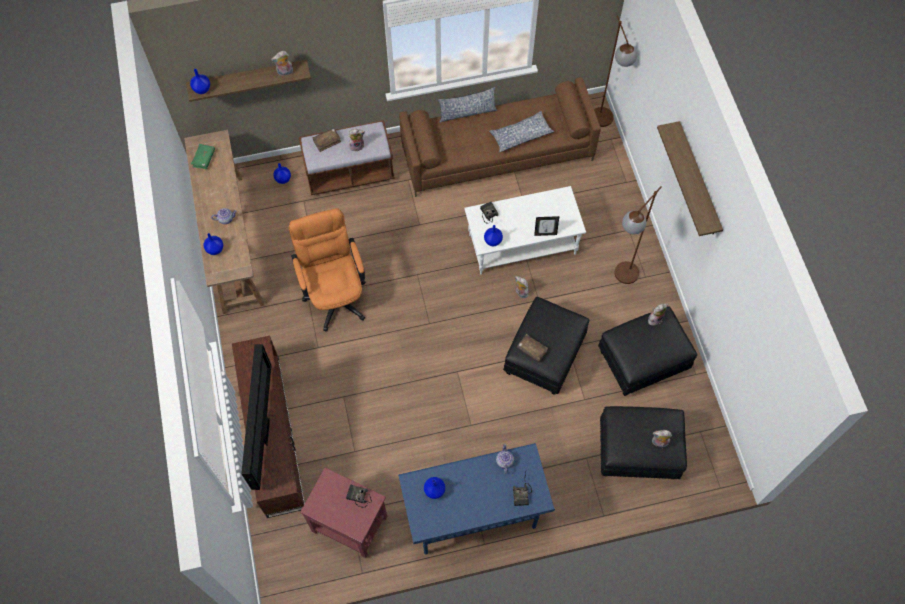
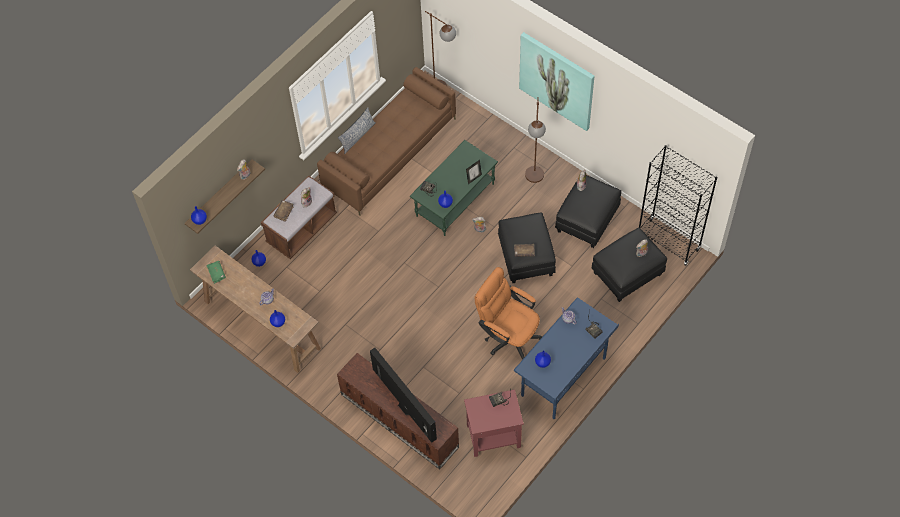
camera: 35 degrees left, 5 degrees down
(335, 293) = (361, 310): orange office chair -> orange office chair (508, 336)
(520, 135) = (404, 129): pillow -> none
(522, 243) = (454, 199): white coffee table -> green coffee table
(698, 181) = (557, 80): shelf -> picture
(713, 448) = (668, 242): none -> black bookcase

